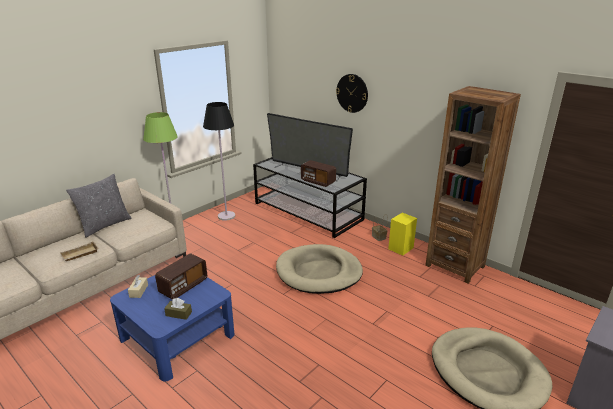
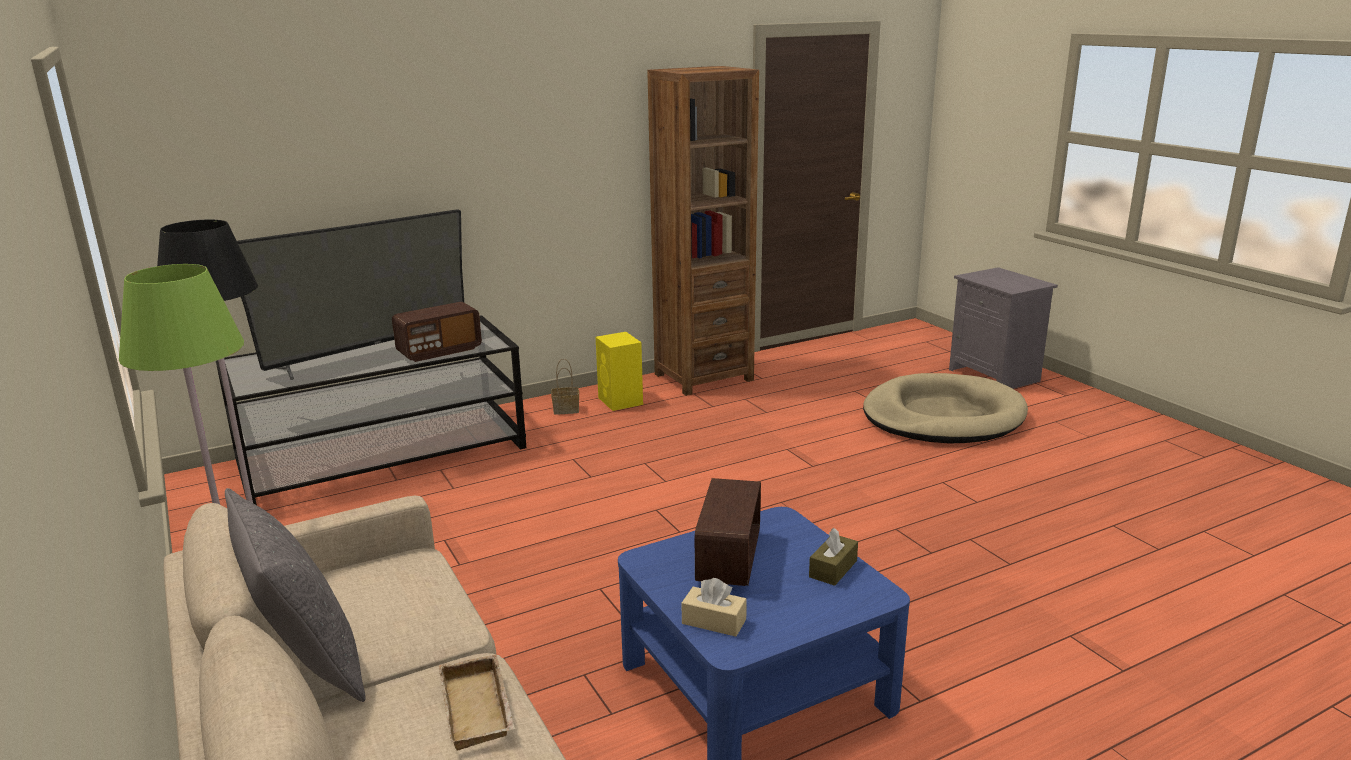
camera: 70 degrees left, 5 degrees down
(183, 286) = (728, 558): radio -> radio turned 45 degrees clockwise
(319, 272) = (633, 483): beige dog bed -> none
(352, 93) = (405, 141): wall clock -> none

